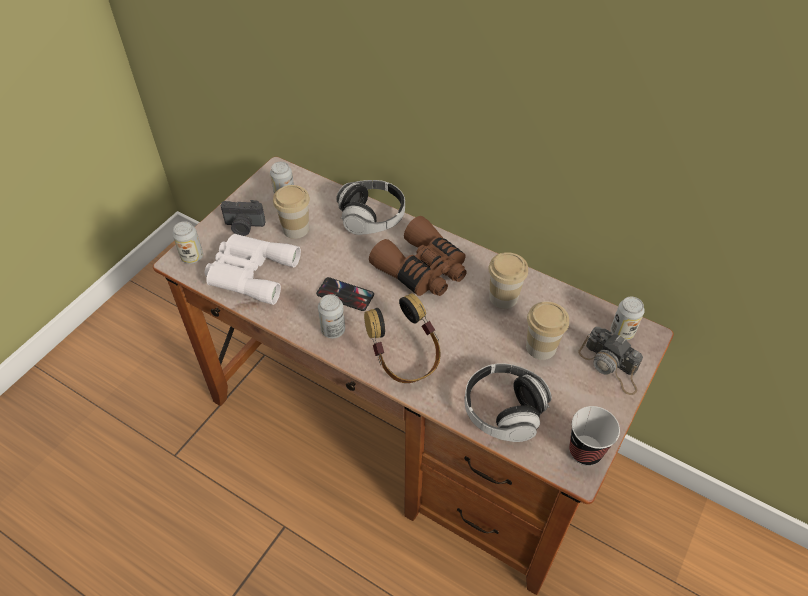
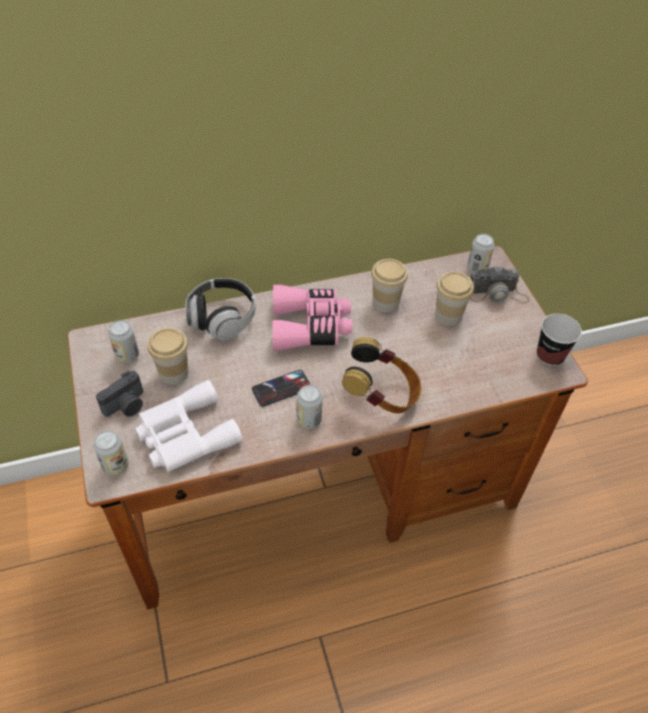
camera: 50 degrees left, 0 degrees up
(422, 270) = (310, 326): brown binoculars -> pink binoculars
(503, 411) = (481, 373): headphones -> none

